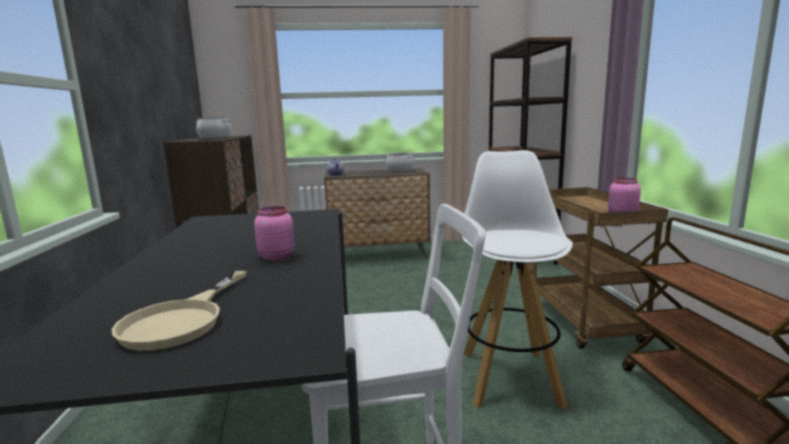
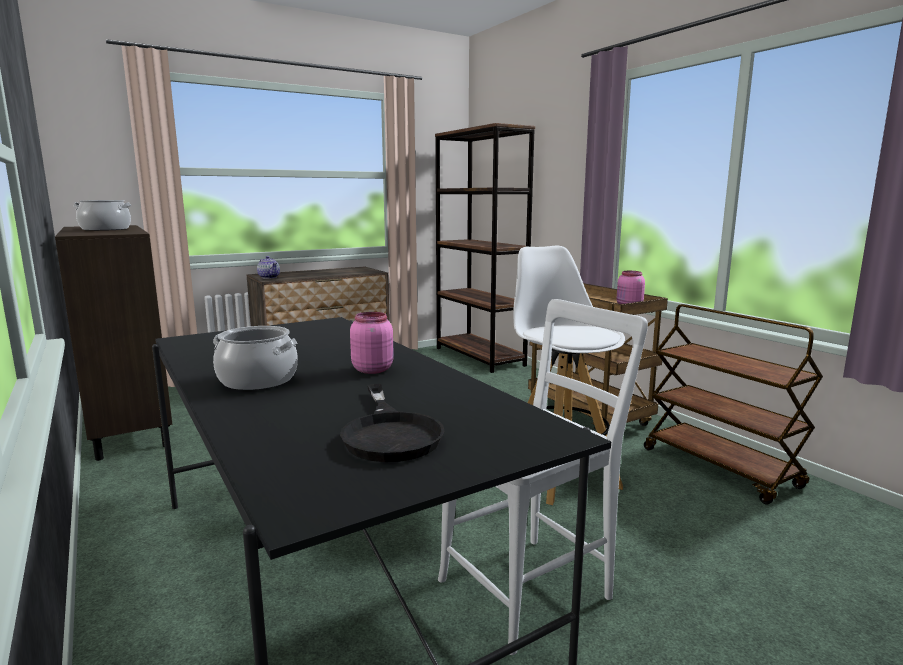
camera: 25 degrees left, 0 degrees up
(182, 319) = (390, 432): beige frying pan -> black frying pan
(400, 170) = (345, 270): cooking pot -> cooking pot (258, 380)

